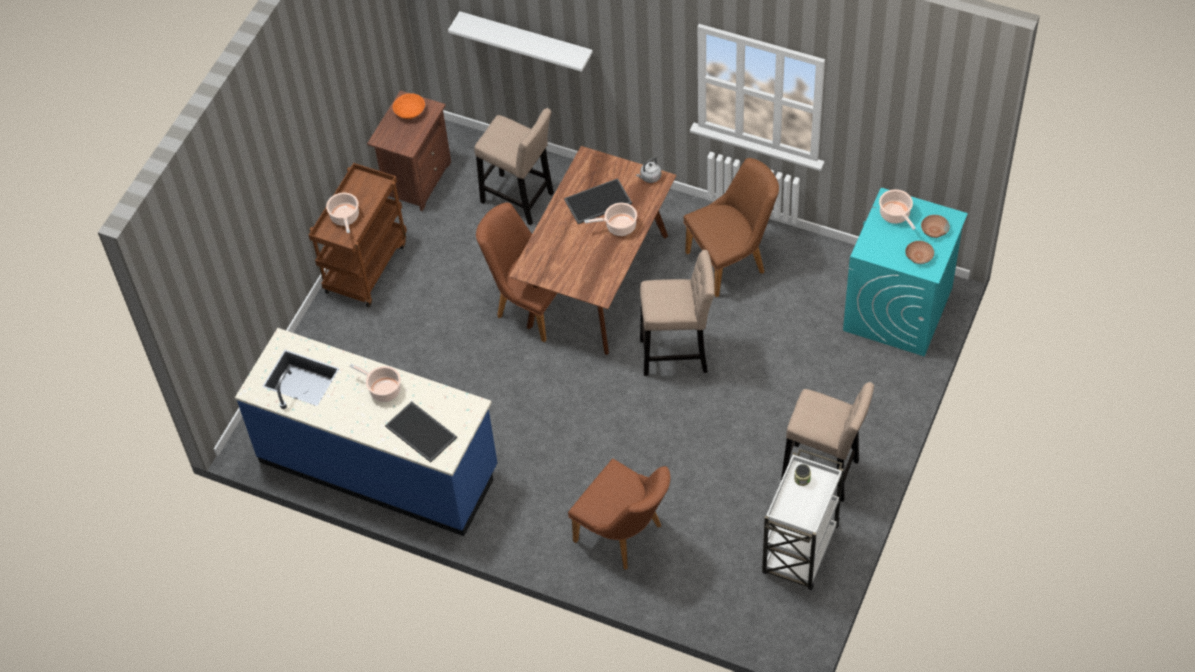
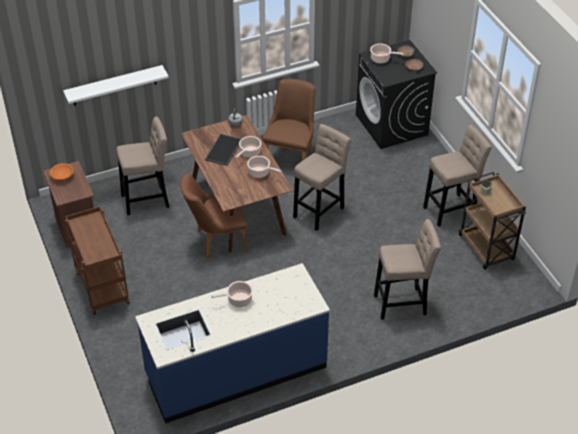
camera: 50 degrees left, 10 degrees down
(345, 217) = (93, 245): cooking pot -> cooking pot (260, 172)
(422, 431) = (287, 303): tray -> none
(625, 536) = (403, 304): brown chair -> beige stool
(800, 551) = (487, 248): white cart -> brown cart
(898, 310) = (392, 125): turquoise washing machine -> black washing machine

